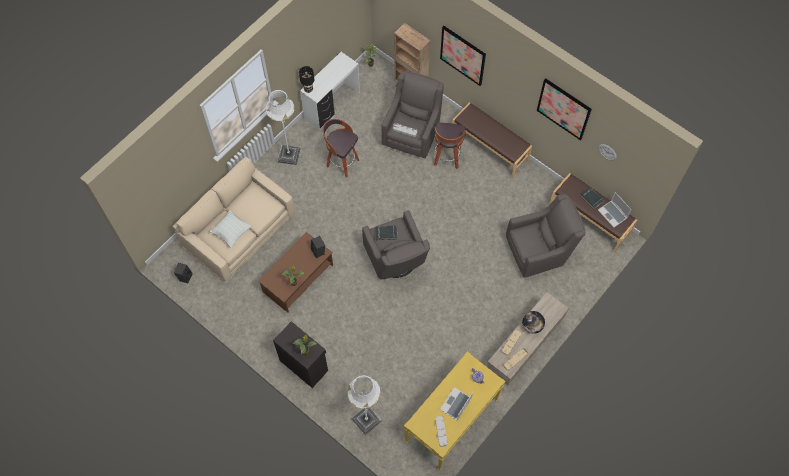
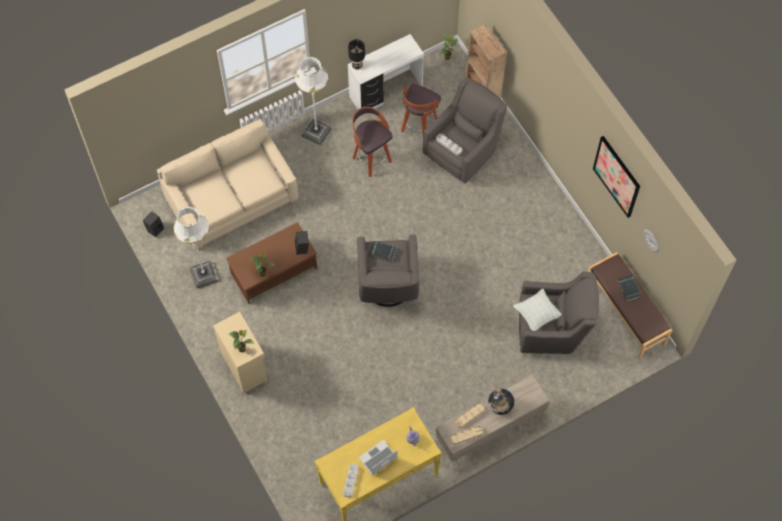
camera: 20 degrees right, 0 degrees up
(231, 232) = (217, 197): pillow -> pillow (536, 314)
(304, 364) = (244, 365): black cabinet -> beige cabinet
(366, 420) = (287, 447): white floor lamp -> white floor lamp (203, 275)
(447, 158) = (491, 191): stool -> stool (419, 127)
(463, 55) = (535, 81): picture -> none
(489, 147) = (544, 194): brown bench -> none
(613, 214) = (646, 314): laptop -> none

